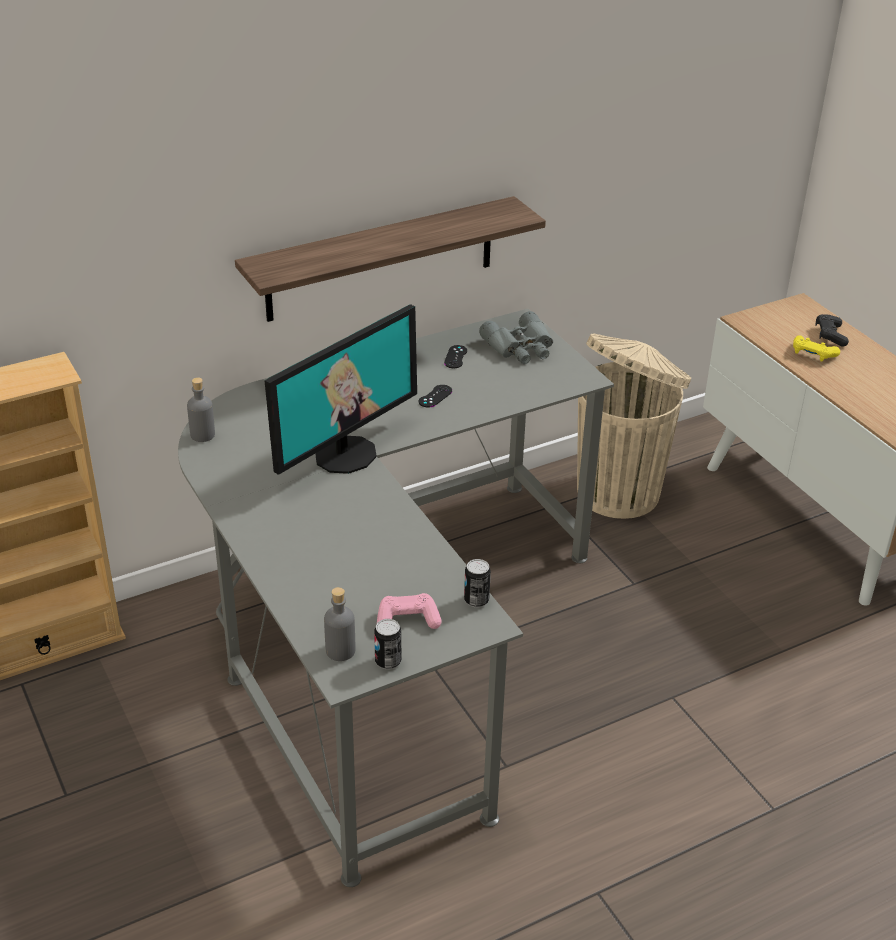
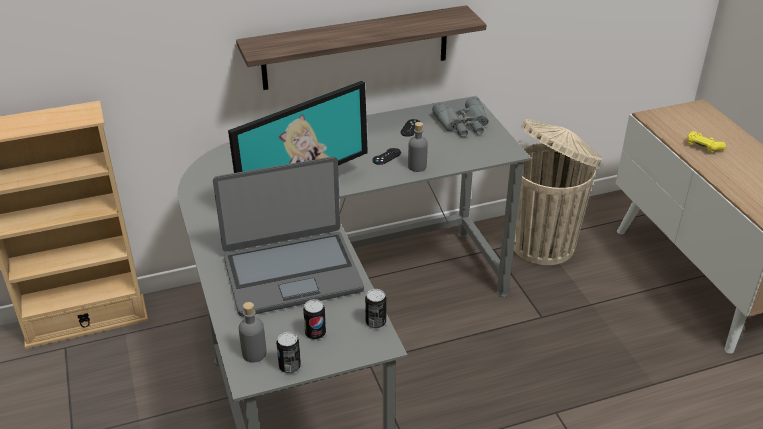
camera: 10 degrees right, 0 degrees up
(202, 435) = (201, 172): grey bottle -> grey bottle (417, 166)
(357, 551) = (292, 273): none -> laptop
(407, 620) = (315, 333): pink game controller -> can
(830, 335) = (720, 133): black game controller -> none

